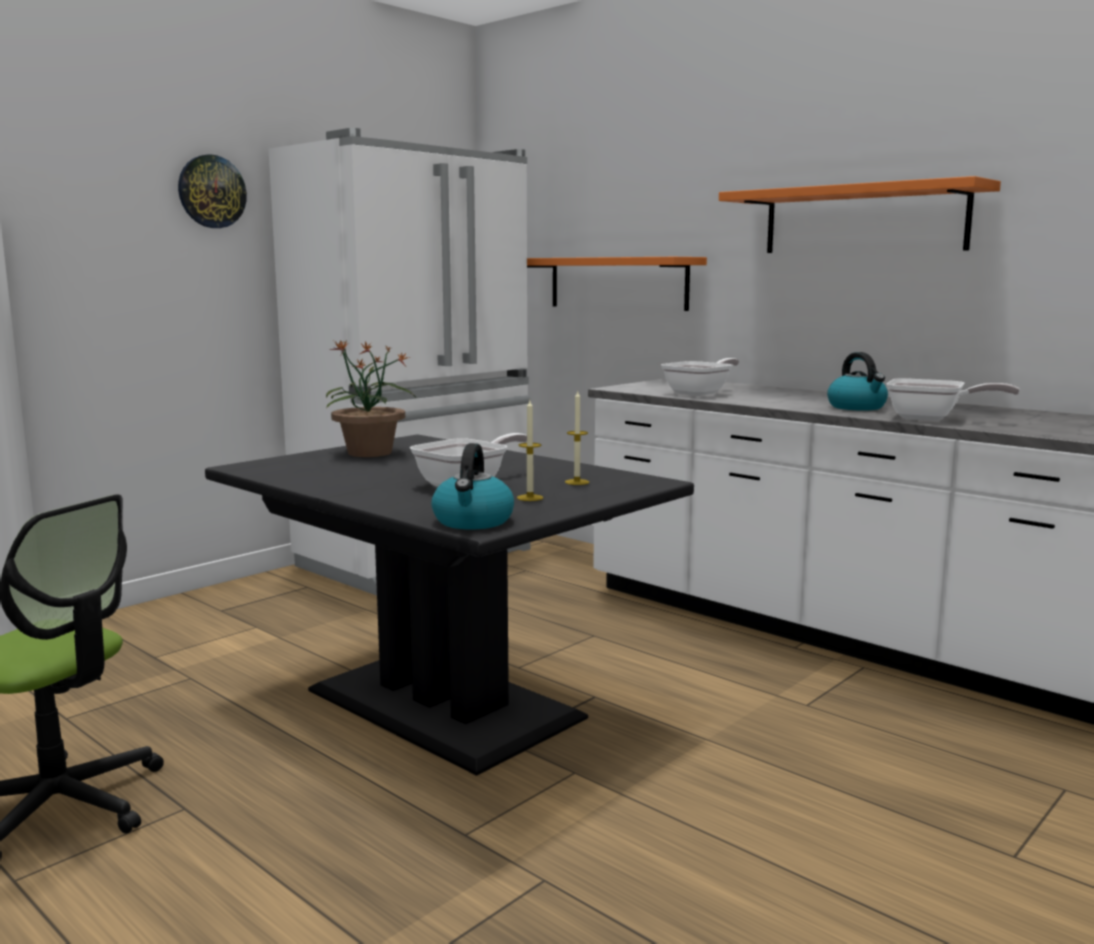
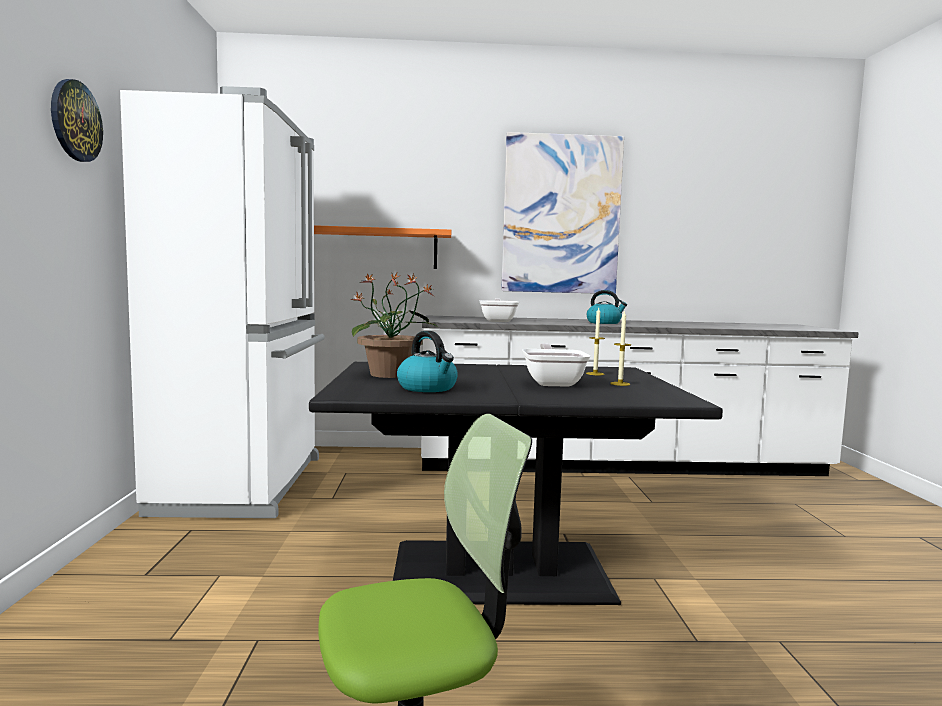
camera: 45 degrees left, 5 degrees down
(473, 521) = (666, 399): kettle -> kettle (428, 388)
(863, 220) = (561, 215): orange shelf -> picture
(932, 418) = (659, 325): frying pan -> none

